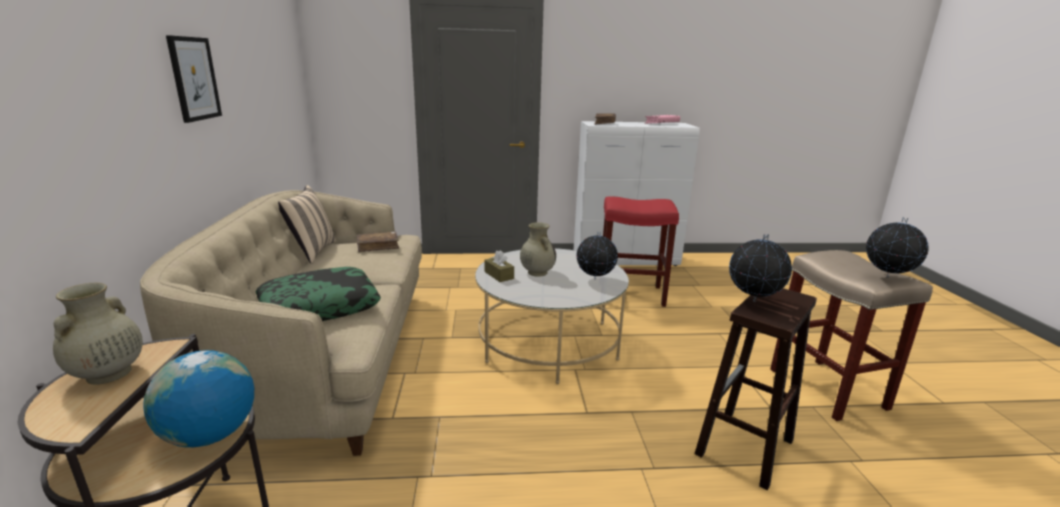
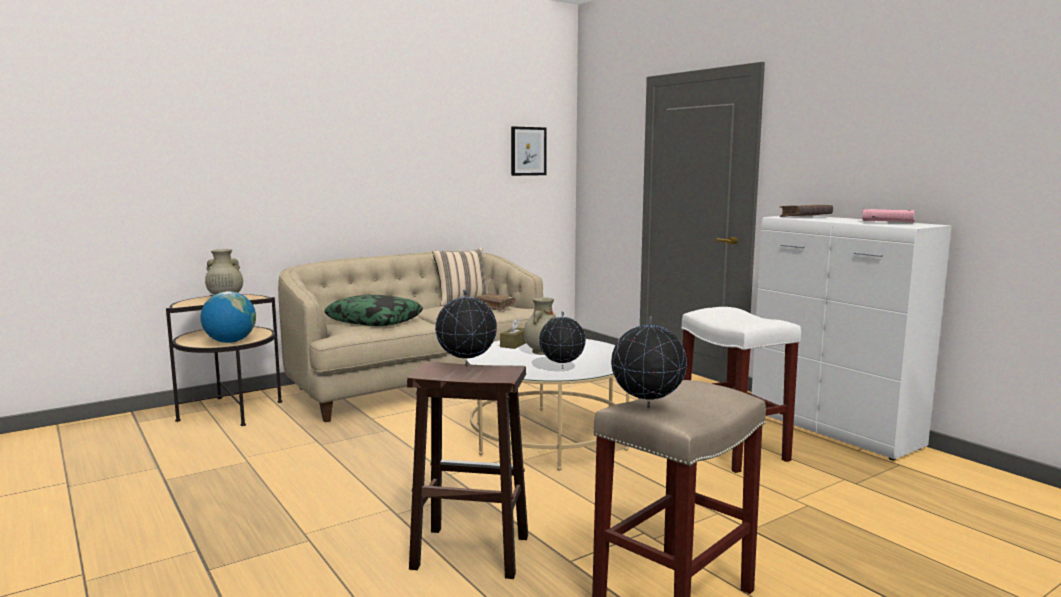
camera: 60 degrees right, 10 degrees down
(194, 78) = (394, 157): picture -> picture (528, 151)
(631, 294) = (734, 450): red stool -> white stool

